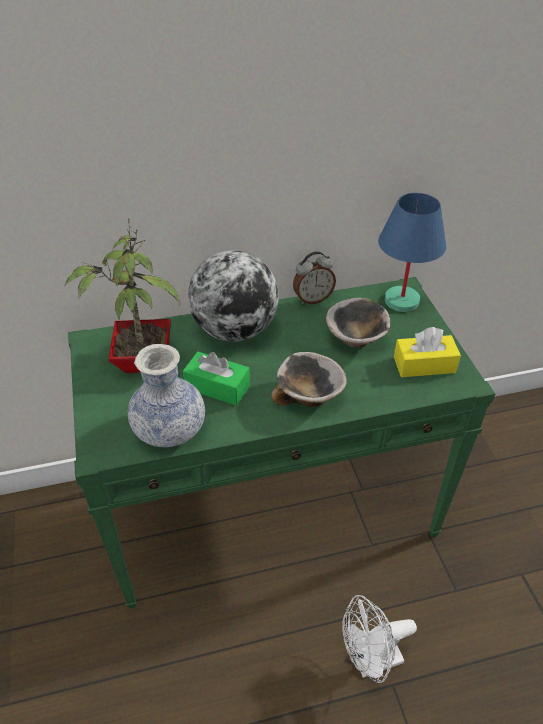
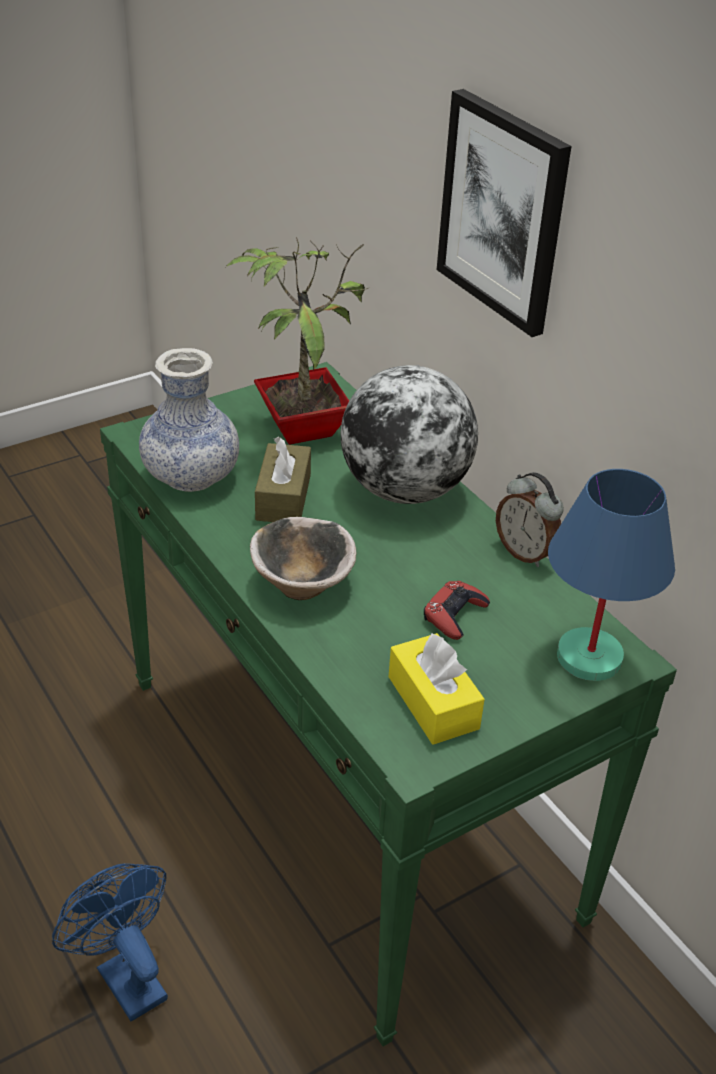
camera: 70 degrees right, 5 degrees down
(217, 387) = (283, 497): green tissue box -> brown tissue box
(223, 131) = (503, 212): none -> picture
(356, 339) = (454, 615): bowl -> red game controller
(370, 661) = (124, 976): white fan -> blue fan

